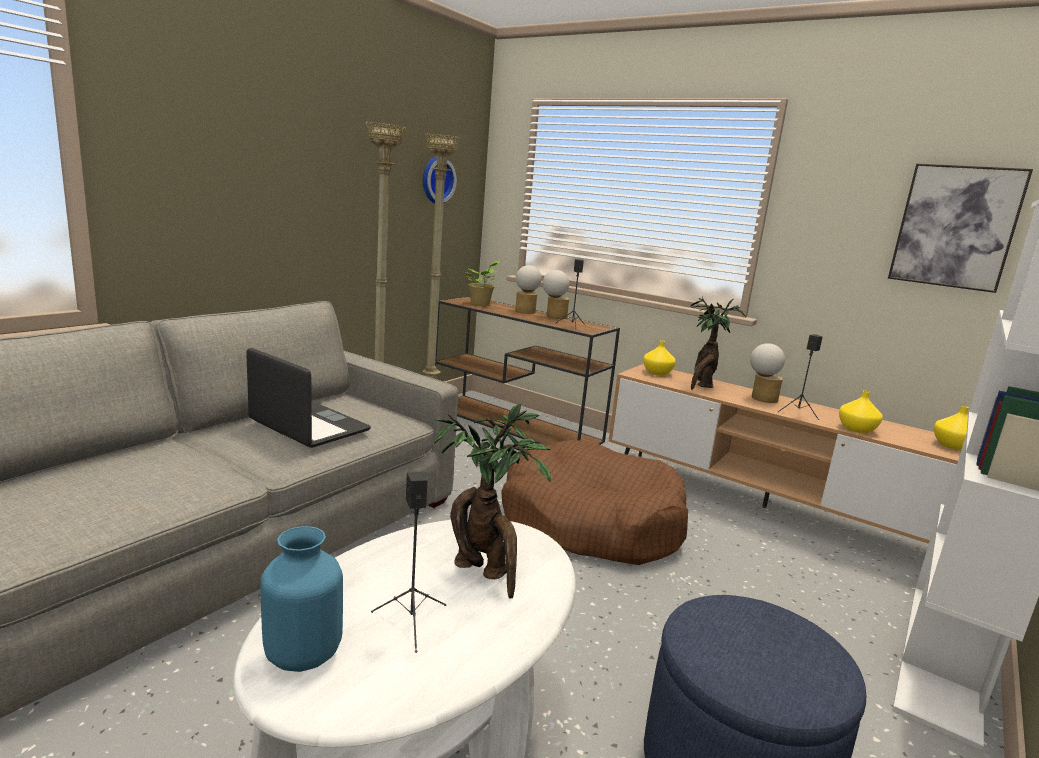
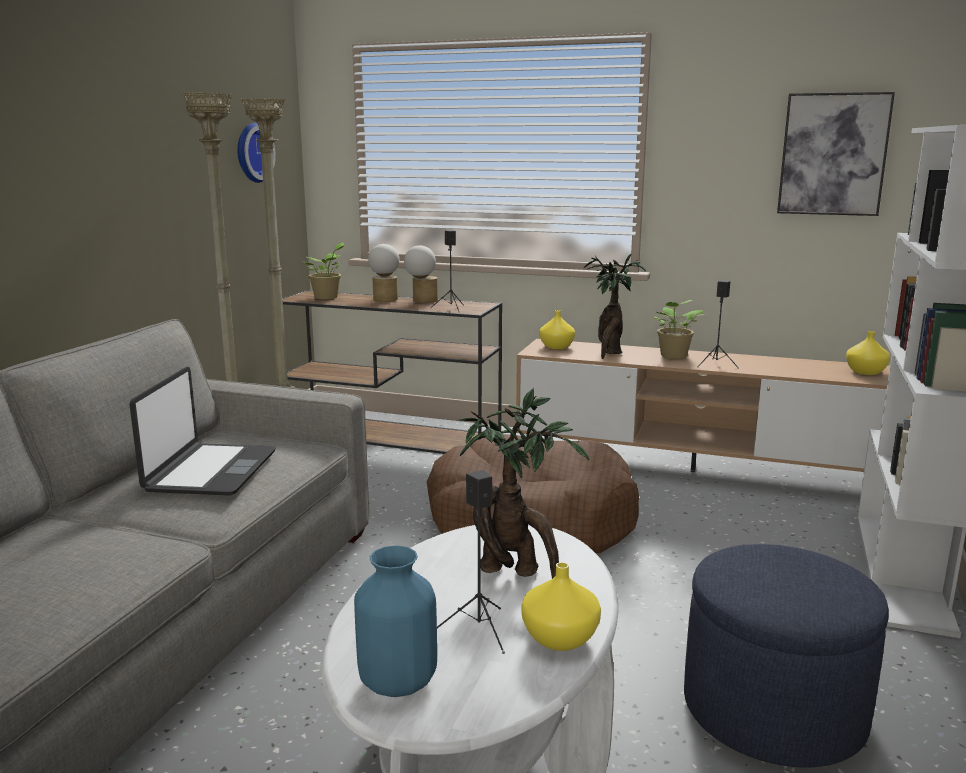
camera: 15 degrees left, 0 degrees up
(308, 426) = (210, 471): laptop -> laptop turned 75 degrees clockwise
(760, 398) = (673, 356): table lamp -> potted plant
(857, 429) = (777, 371): yellow vase -> yellow vase (561, 638)

